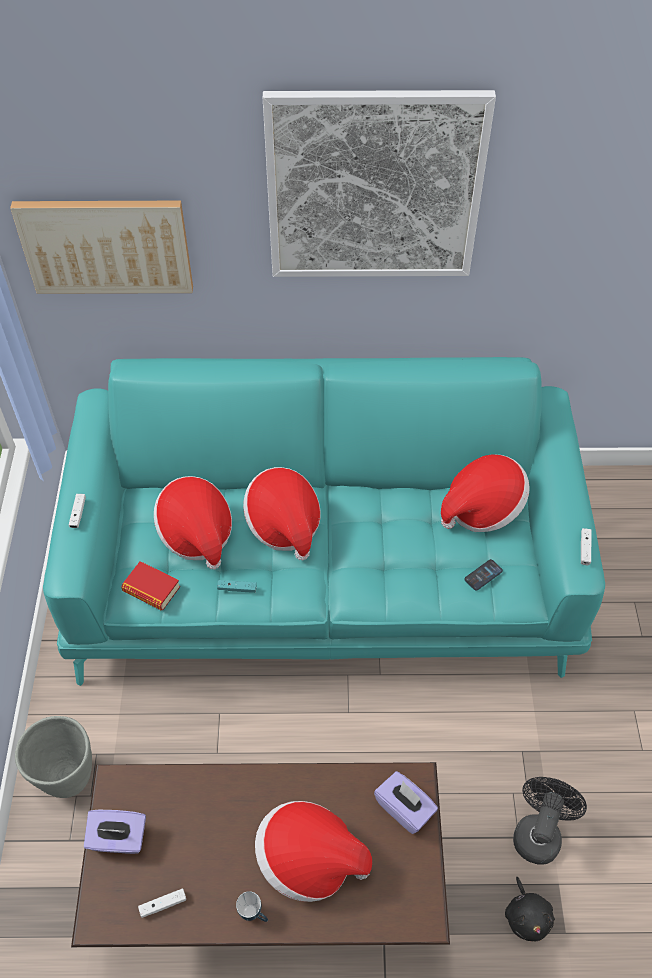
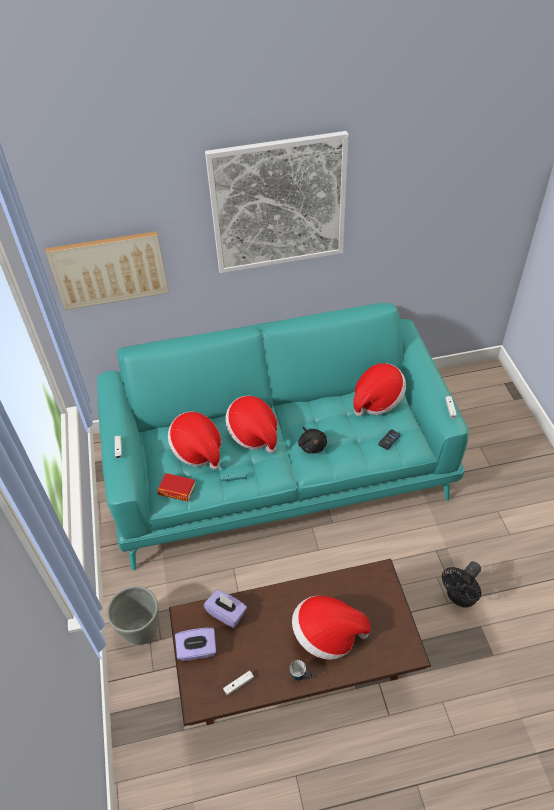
camera: 10 degrees left, 5 degrees down
(404, 808) = (379, 590): purple tissue box -> purple tissue box (227, 613)
(527, 916) = (467, 650): black plush toy -> black plush toy (312, 445)
(538, 832) = (459, 597): black fan -> black fan turned 150 degrees counterclockwise

